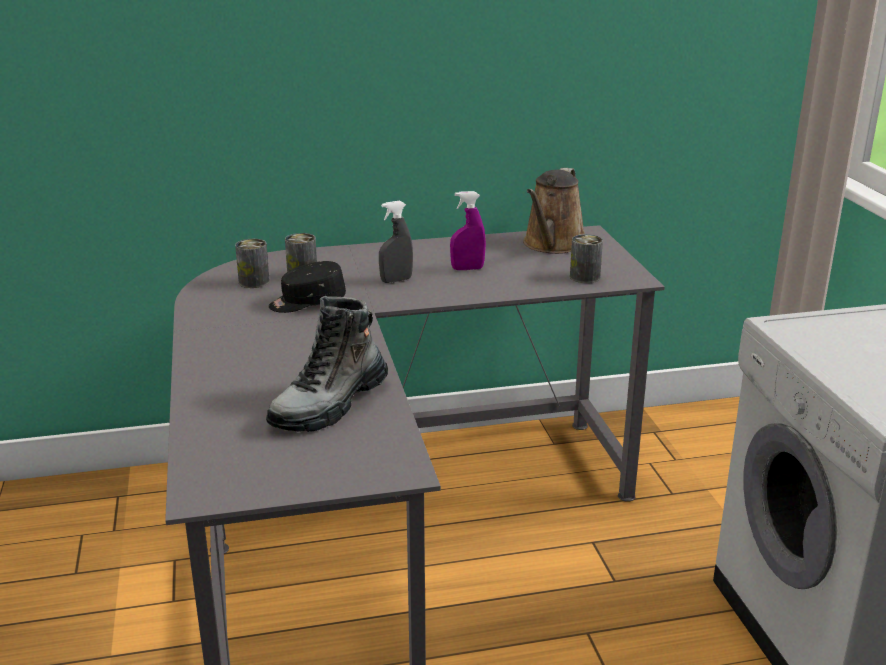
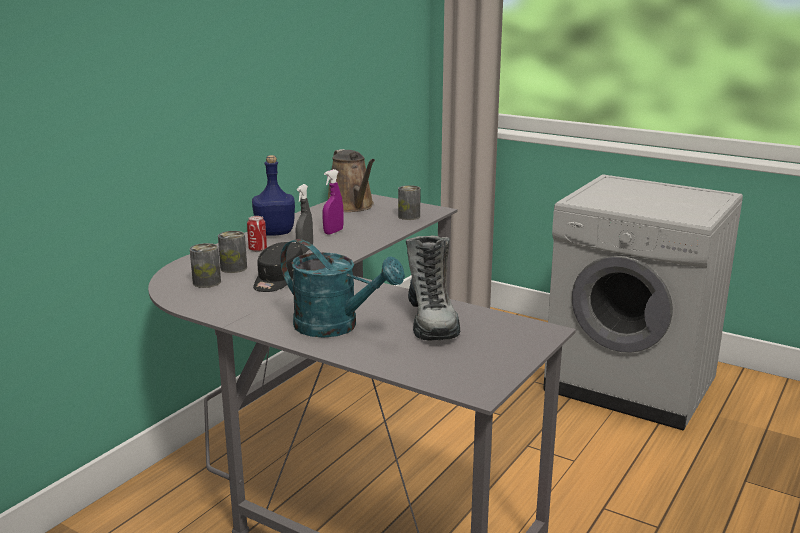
camera: 45 degrees left, 5 degrees down
(245, 371) = (336, 327): none -> turquoise watering can
(362, 263) = (257, 249): none -> can
(414, 251) = (275, 233): none -> blue bottle

